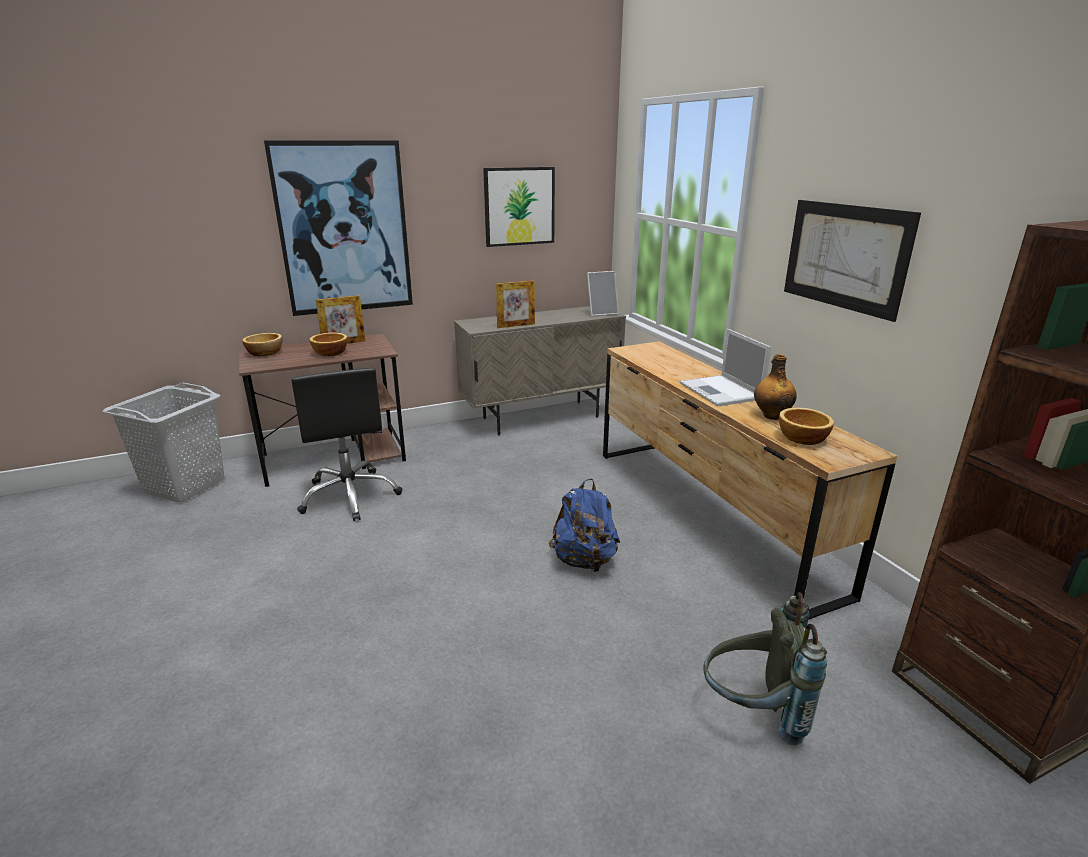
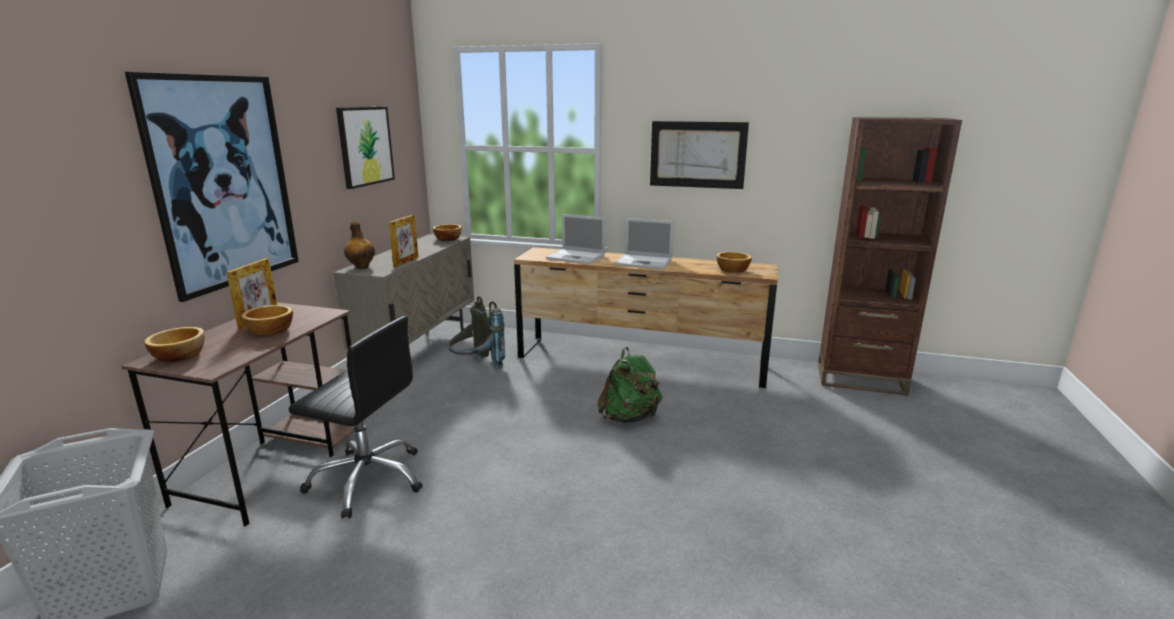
camera: 50 degrees left, 5 degrees down
(584, 561) = (629, 417): blue backpack -> green backpack
(601, 313) = (447, 239): picture frame -> bowl
(668, 363) = (577, 257): none -> laptop
(752, 713) = (817, 432): grey backpack -> grey backpack (476, 367)
(771, 415) = (696, 265): bottle -> bottle (361, 267)

